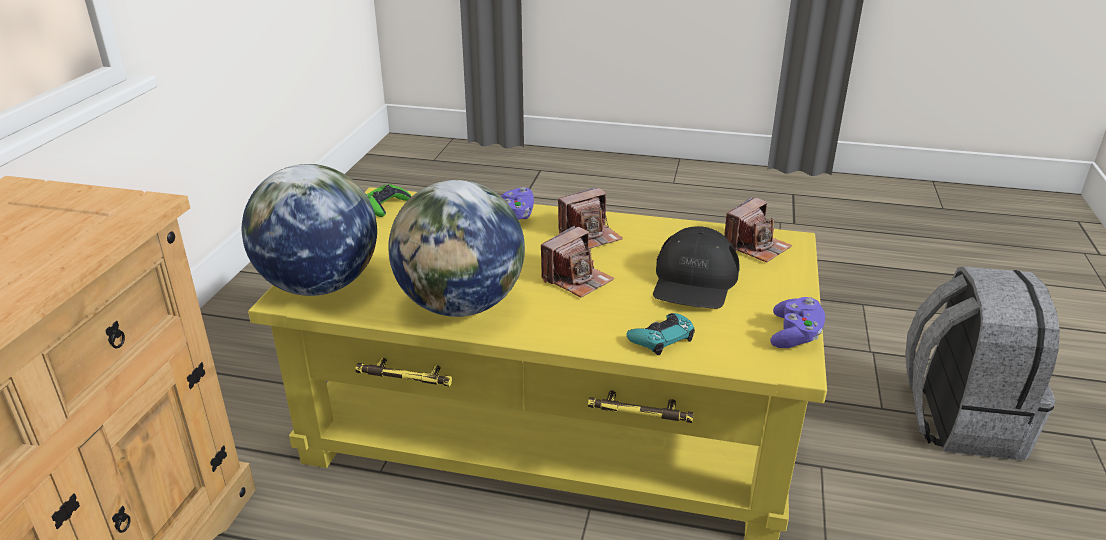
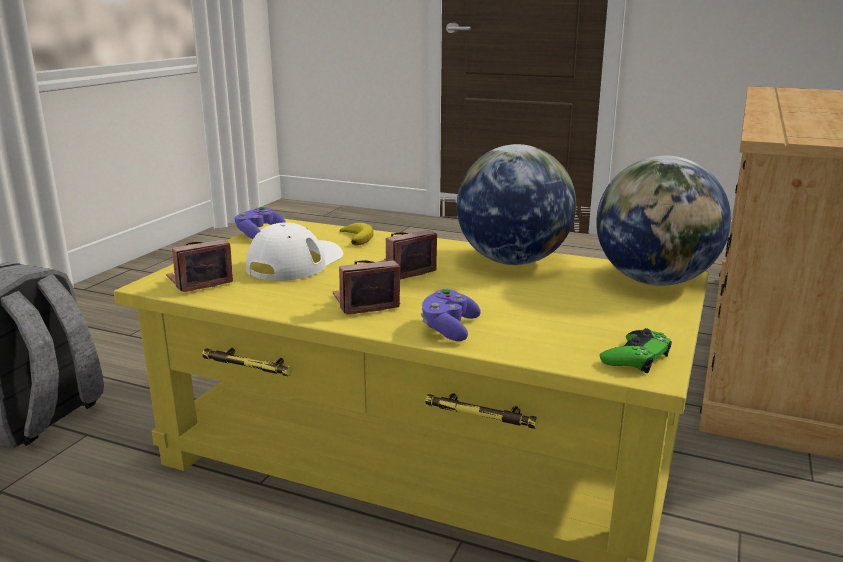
camera: 170 degrees left, 10 degrees down
(661, 338) = (358, 238): turquoise game controller -> banana
(694, 281) = (295, 263): black cap -> white cap

